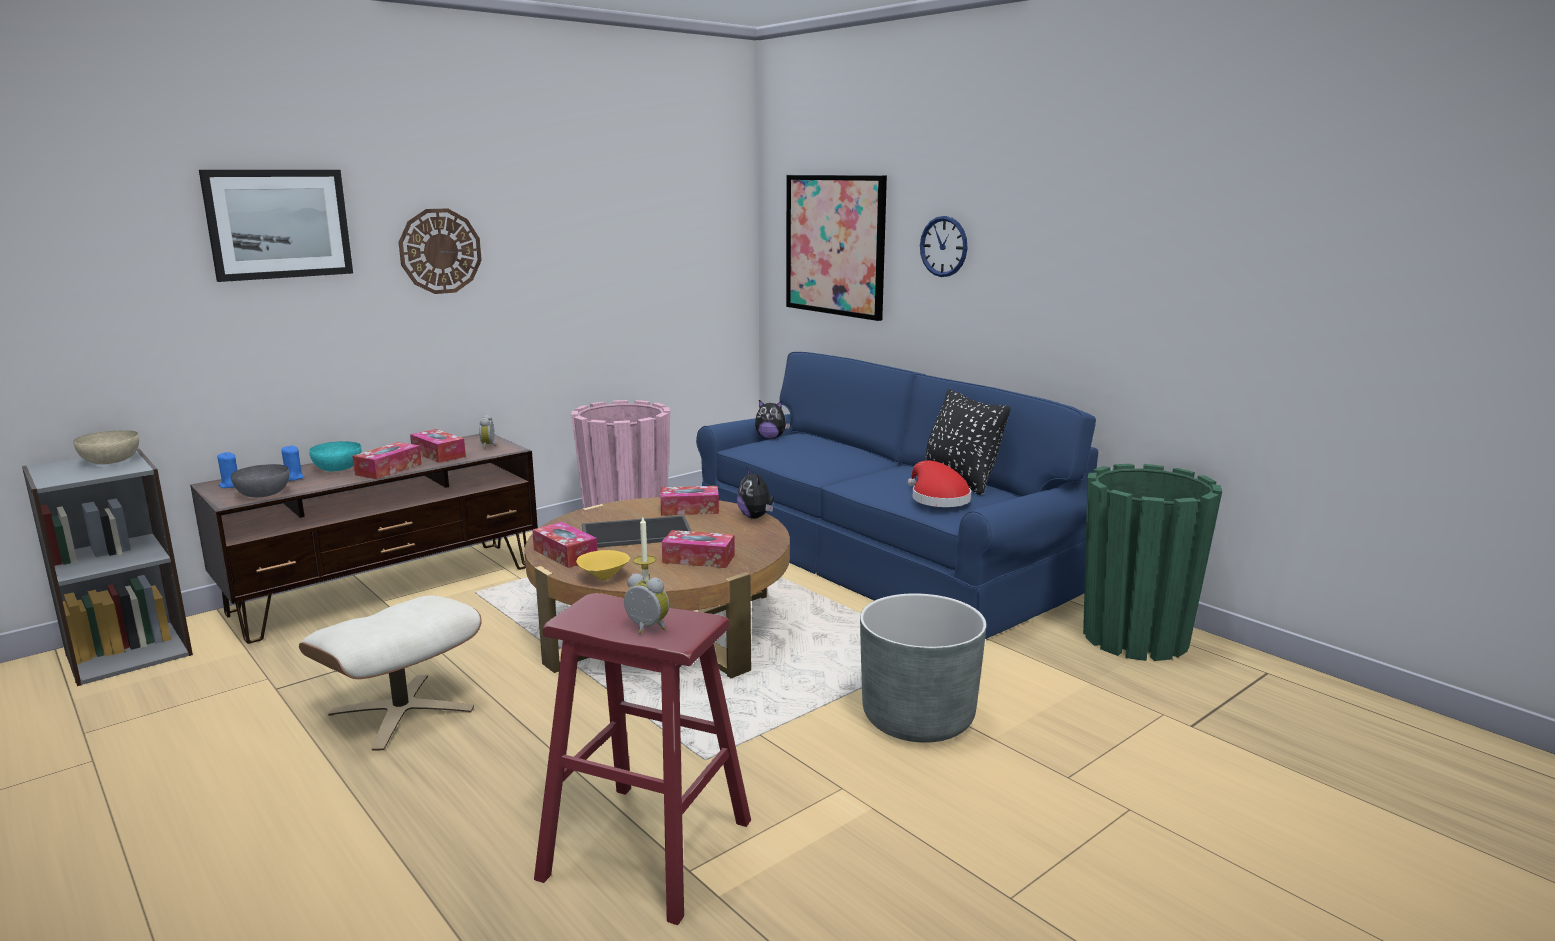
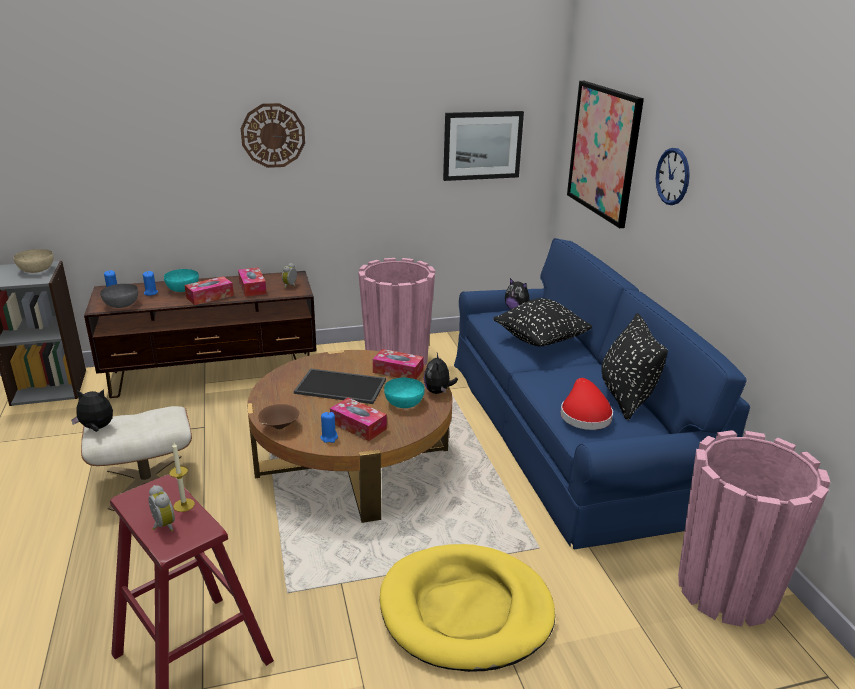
camera: 25 degrees right, 10 degrees up
(279, 224) = (153, 113): picture -> picture (482, 145)
(340, 632) = (97, 428): none -> plush toy
(565, 554) = (276, 396): tissue box -> none
(603, 578) = (279, 427): yellow bowl -> brown bowl
(676, 574) = (329, 438): none -> blue candle
(728, 532) = (403, 403): none -> turquoise bowl
(827, 455) = (540, 341): none -> black pillow
(918, 718) = (466, 611): grey planter -> yellow dog bed
(1135, 637) = (726, 589): green planter -> pink planter

